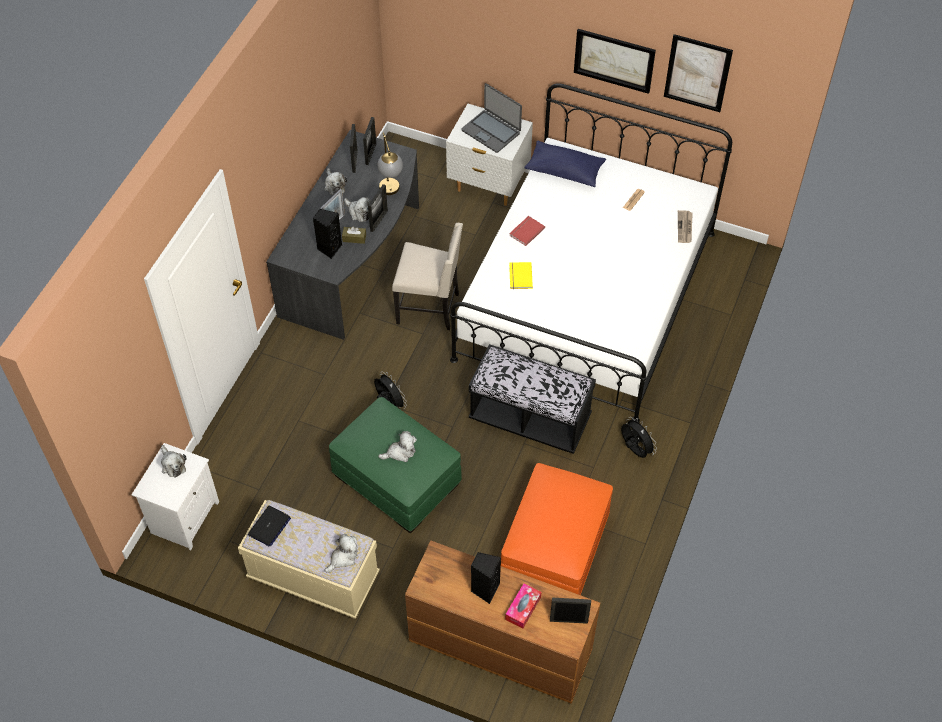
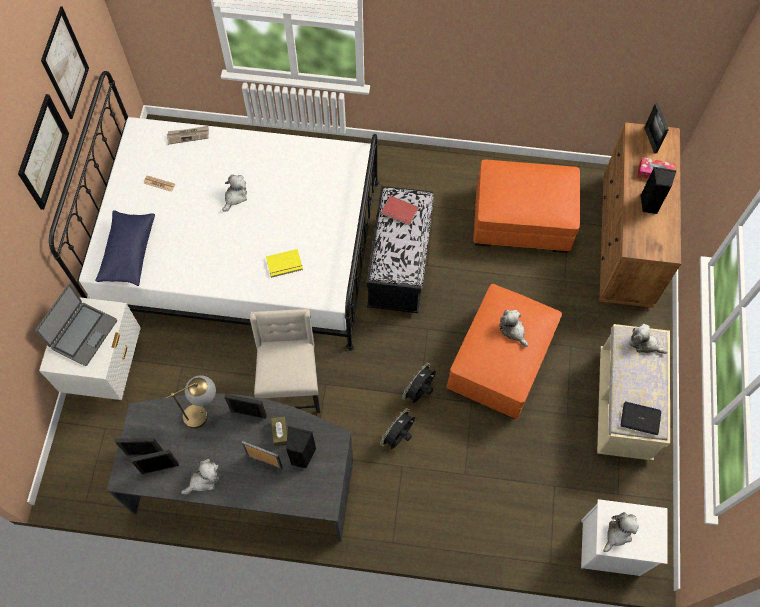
camera: 105 degrees left, 10 degrees up
(359, 212) = (240, 439): plush toy -> plush toy (235, 196)
(396, 479) = (499, 363): green ottoman -> orange ottoman
(526, 231) = (222, 271): red book -> red book (399, 212)
(634, 450) = (406, 179): black fan -> black fan (399, 437)

